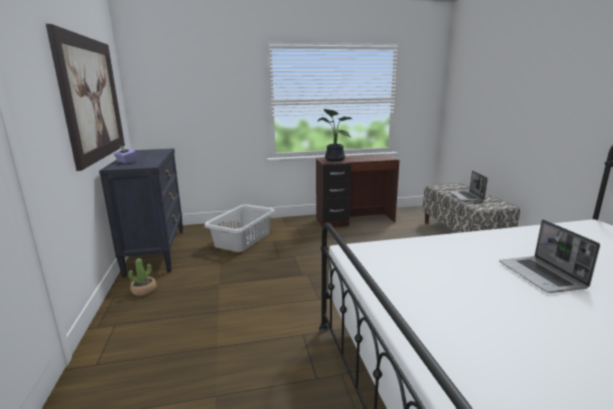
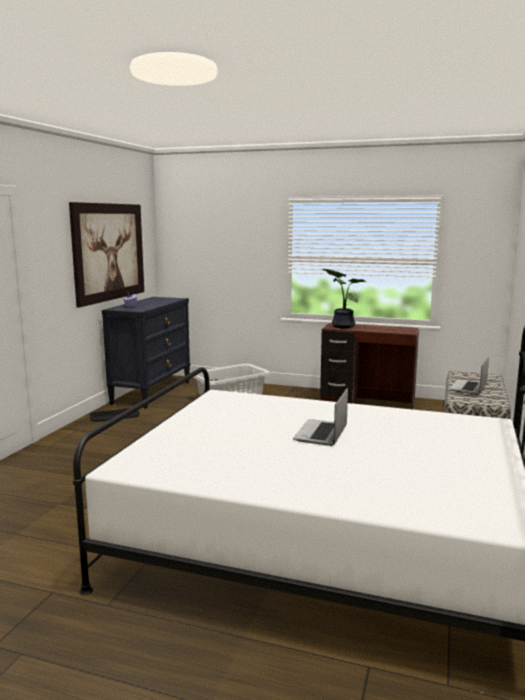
camera: 30 degrees right, 5 degrees down
(144, 290) = (115, 415): potted plant -> keyboard

